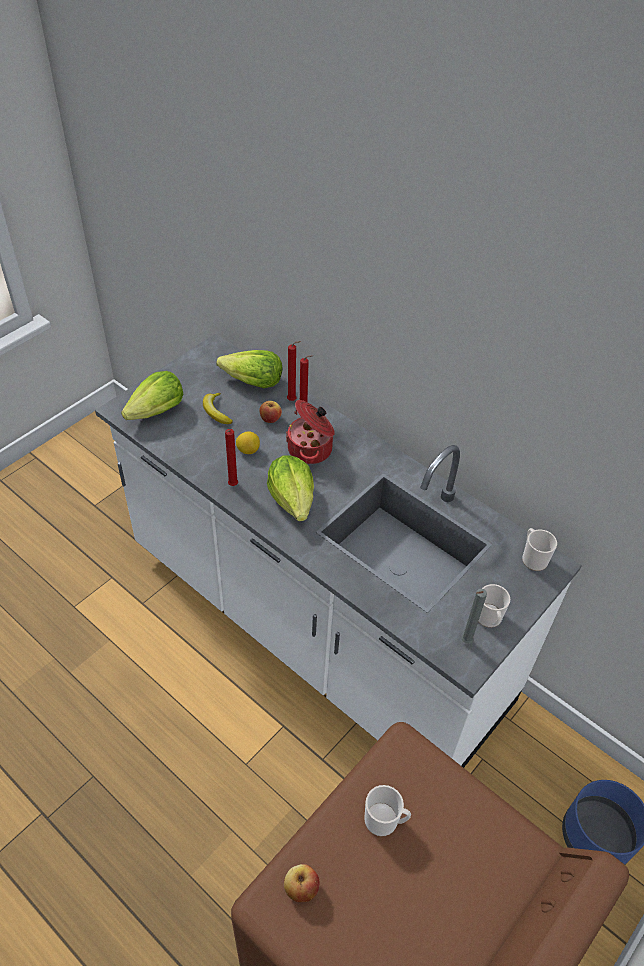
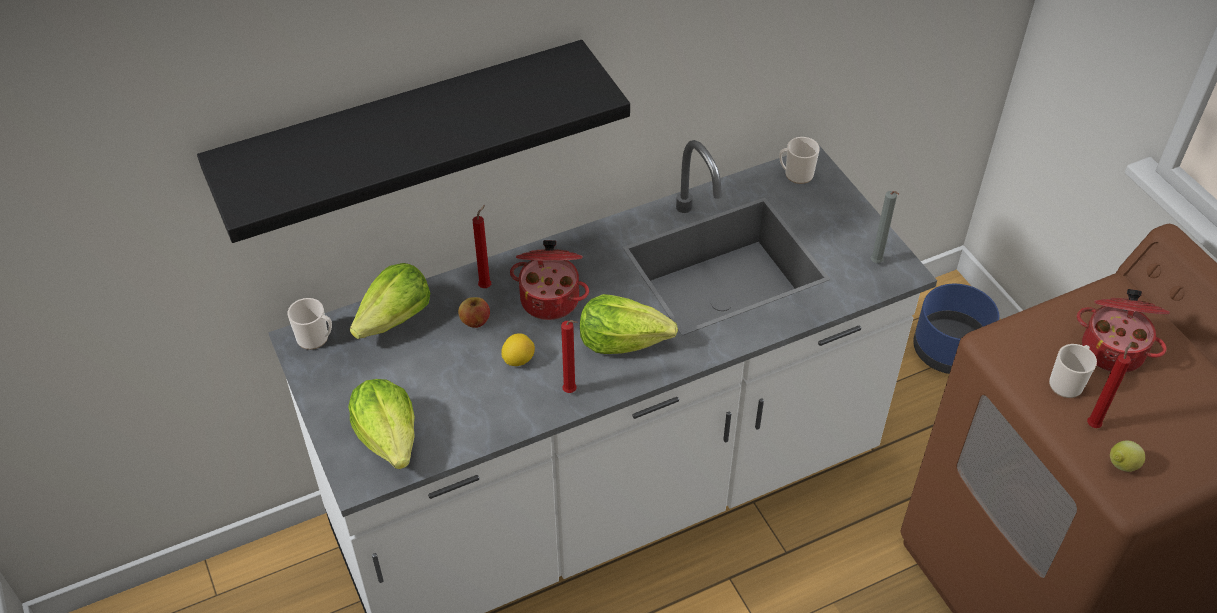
camera: 65 degrees left, 0 degrees up
(216, 412) = (429, 373): banana -> none
(293, 400) = (455, 289): red candle -> red candle (1093, 424)
(301, 888) = (1120, 466): apple -> lemon
(305, 272) = (403, 132): none -> black shelf
(449, 858) = (1113, 349): none -> cooking pot
(489, 619) = (856, 235): mug -> mug (316, 338)

